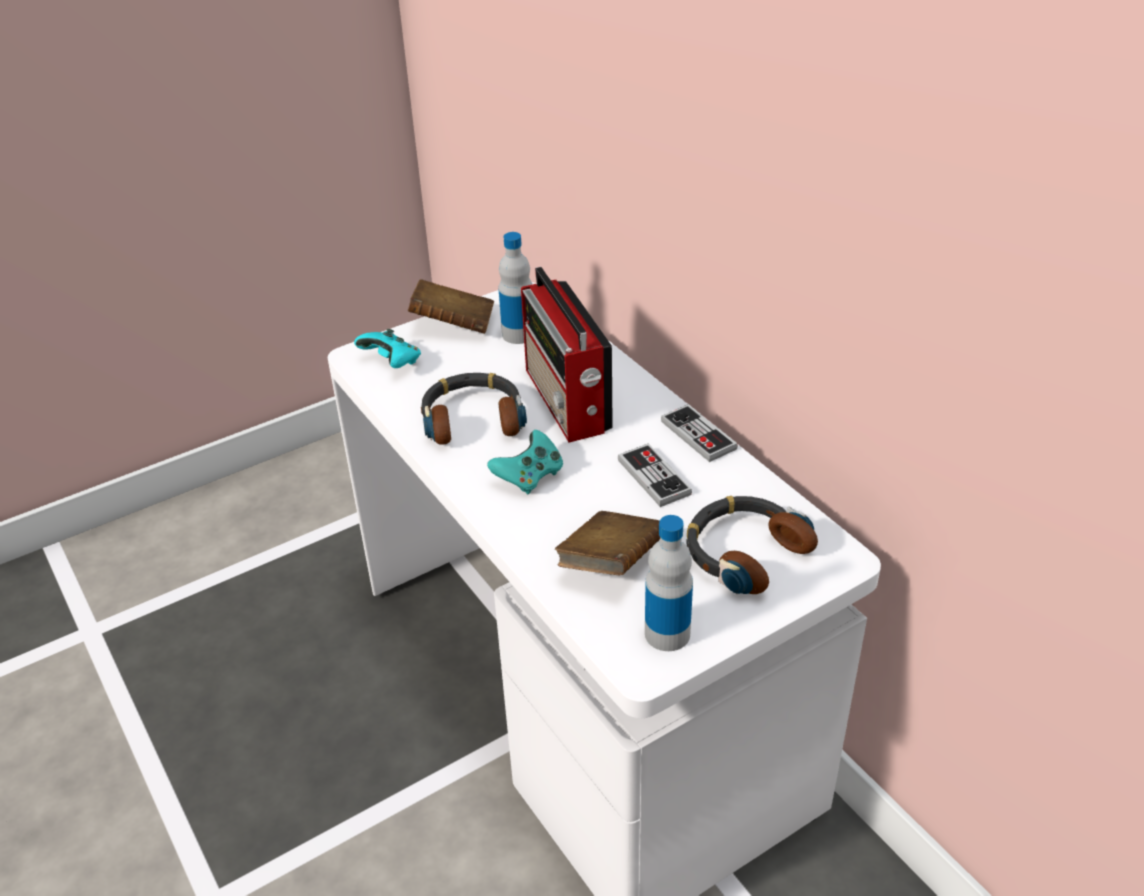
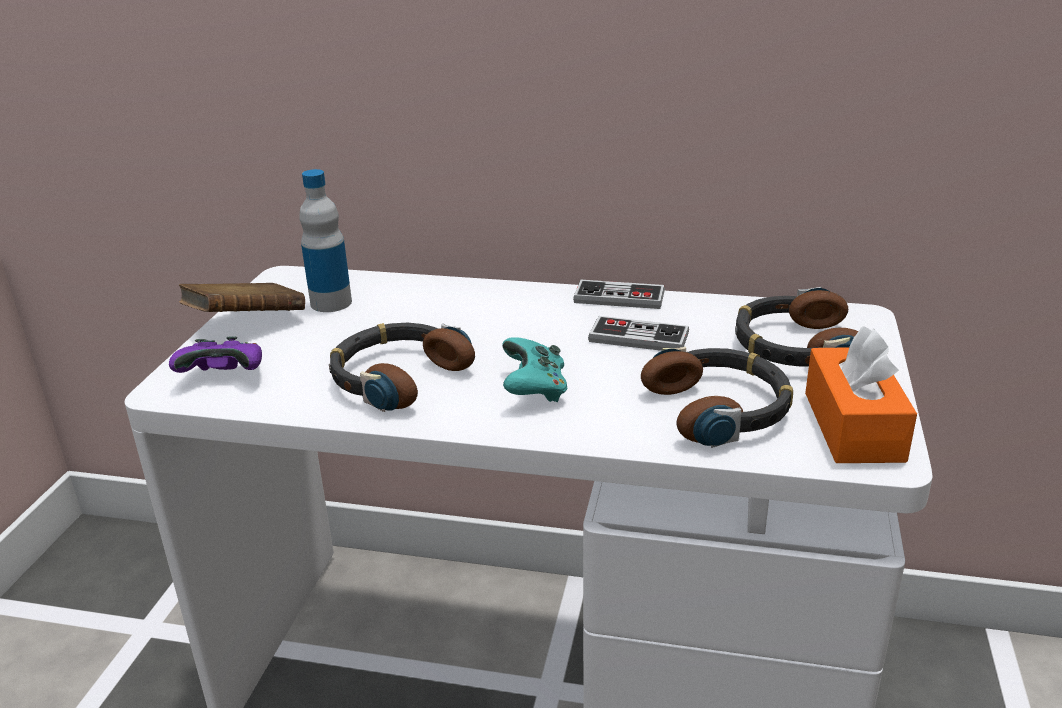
camera: 45 degrees left, 10 degrees down
(392, 363) = (225, 377): turquoise game controller -> purple game controller
(567, 402) = (468, 326): radio -> none
(611, 563) = (720, 408): brown book -> headphones
(667, 633) = (853, 426): bottle -> orange tissue box

